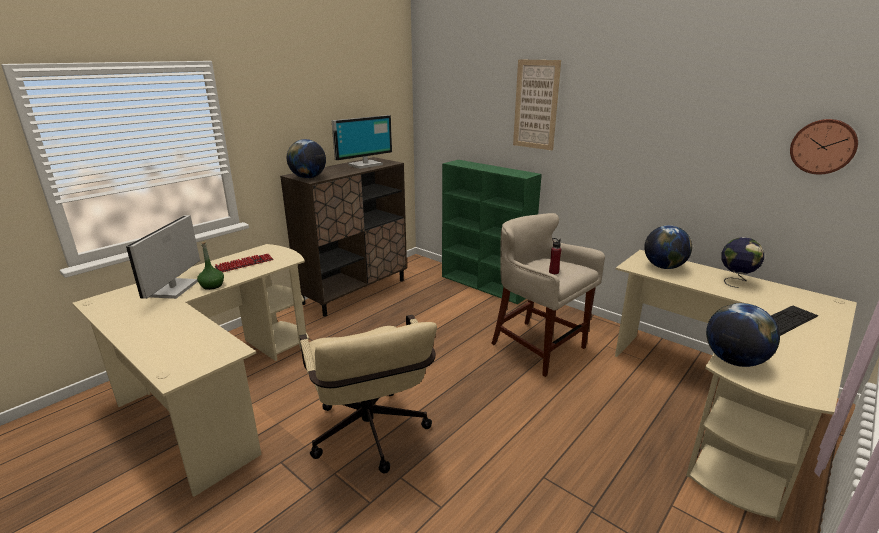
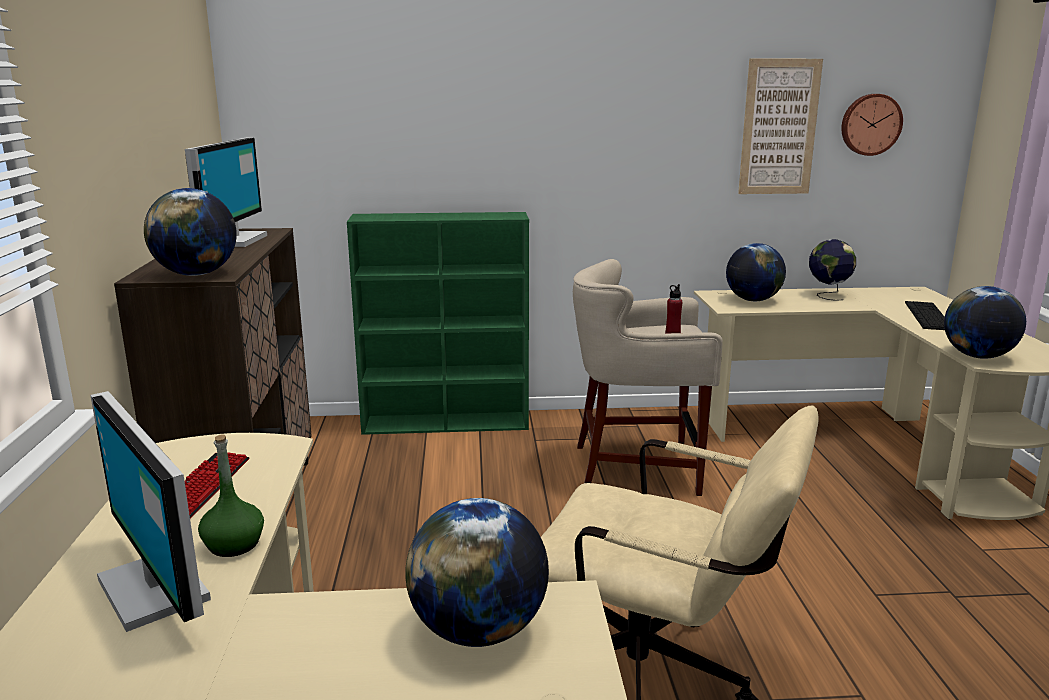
camera: 45 degrees left, 5 degrees down
(196, 344) = (478, 631): none -> globe
(536, 105) = (501, 104): picture -> picture (779, 127)

